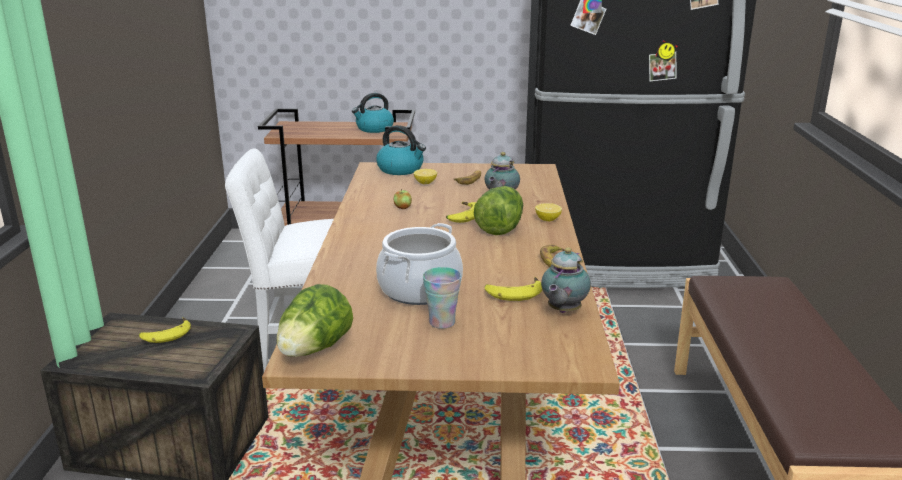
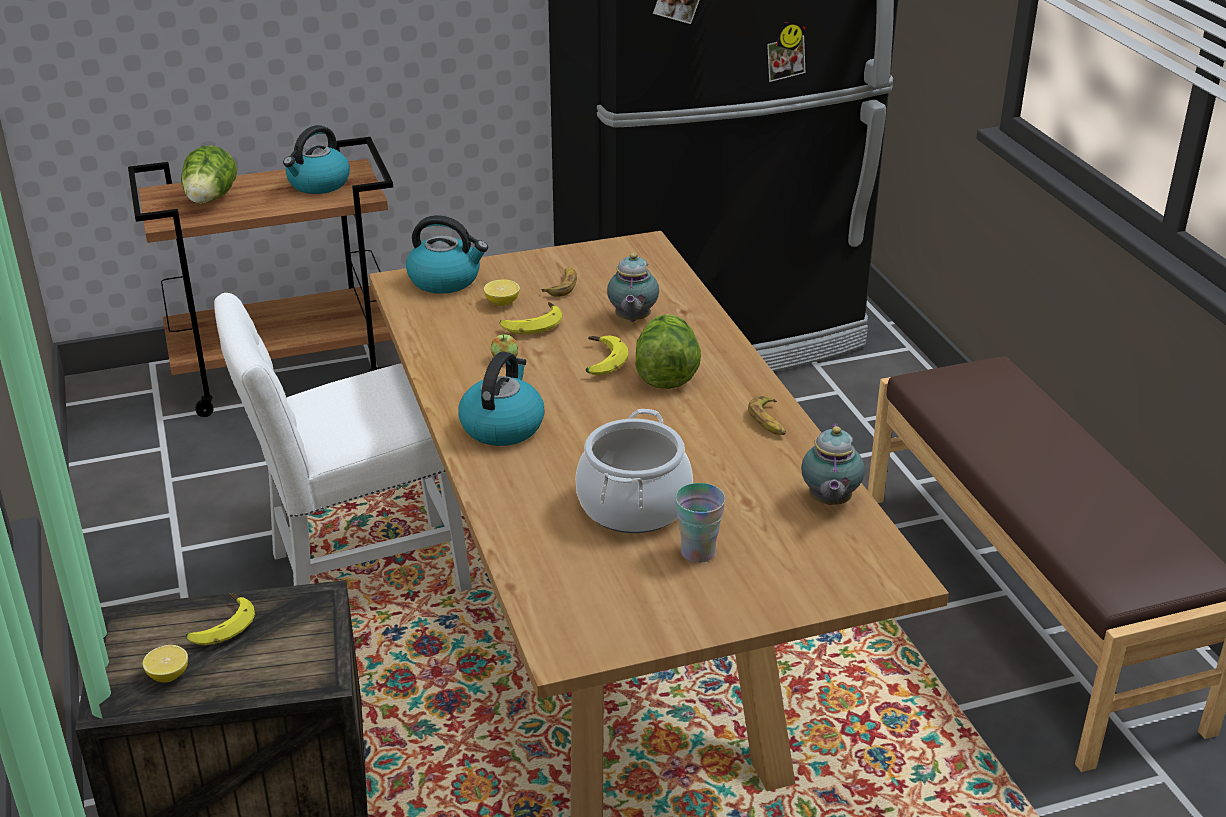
camera: 20 degrees left, 10 degrees up
(314, 350) = (572, 631): lettuce -> lettuce (210, 200)
(371, 237) = (502, 426): none -> kettle
(513, 293) = (753, 485): banana -> banana (531, 324)
(548, 219) = (718, 346): lemon -> lemon (168, 675)

